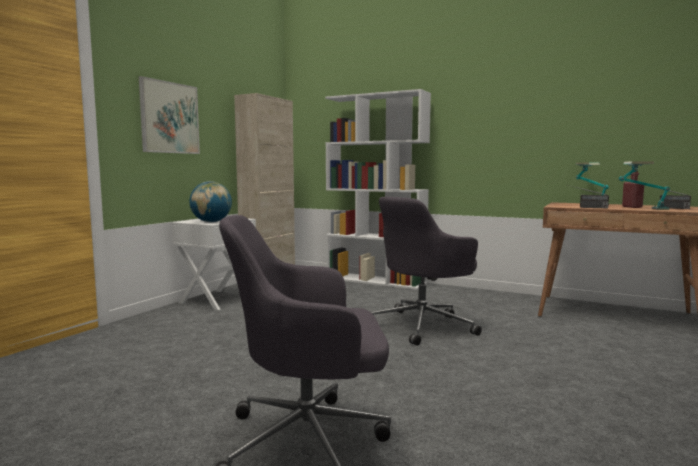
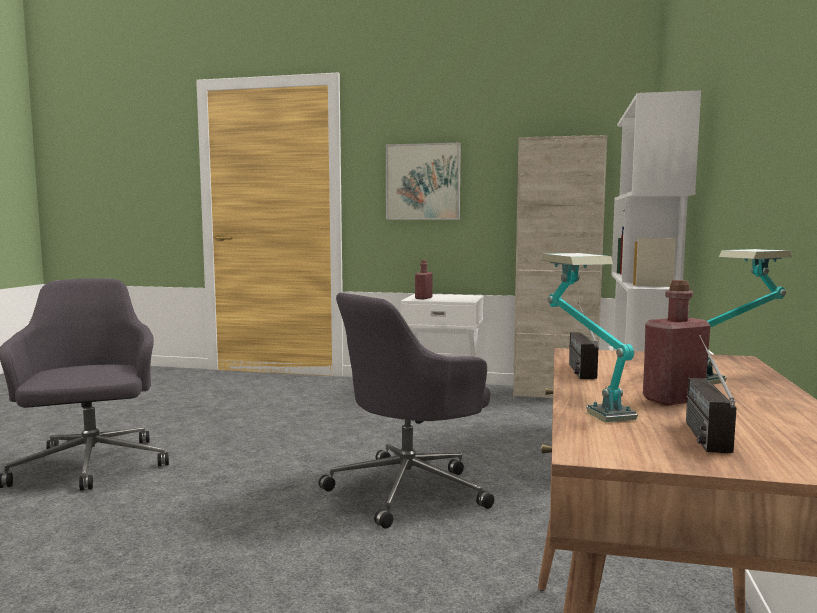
camera: 75 degrees right, 0 degrees up
(211, 222) = (423, 298): globe -> red bottle
(423, 326) = (410, 489): grey office chair -> grey office chair turned 75 degrees counterclockwise

